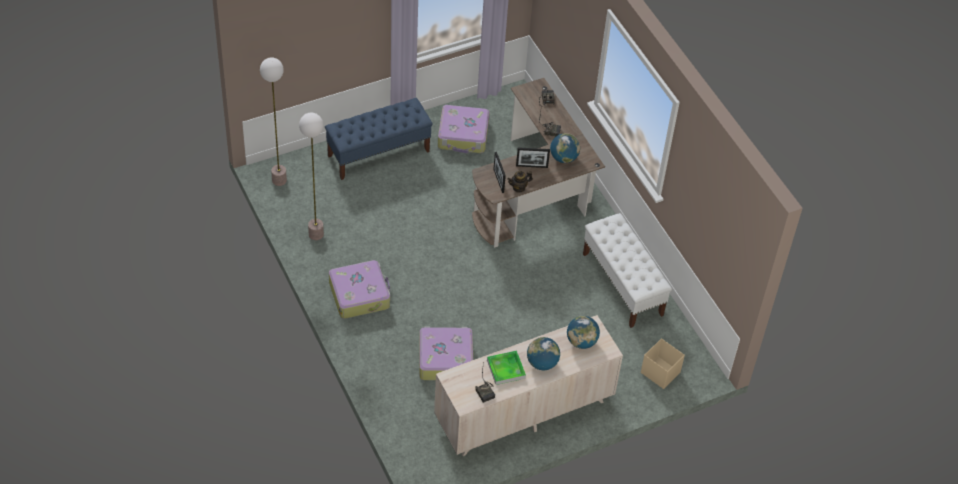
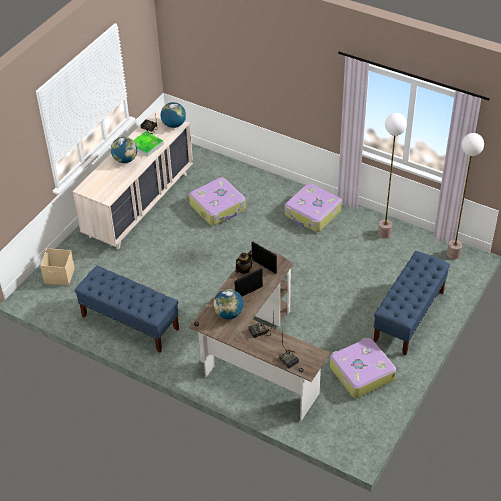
camera: 150 degrees right, 5 degrees down
(581, 341) = (107, 184): globe -> globe (174, 125)
(623, 284) = (130, 323): white bench -> blue bench

